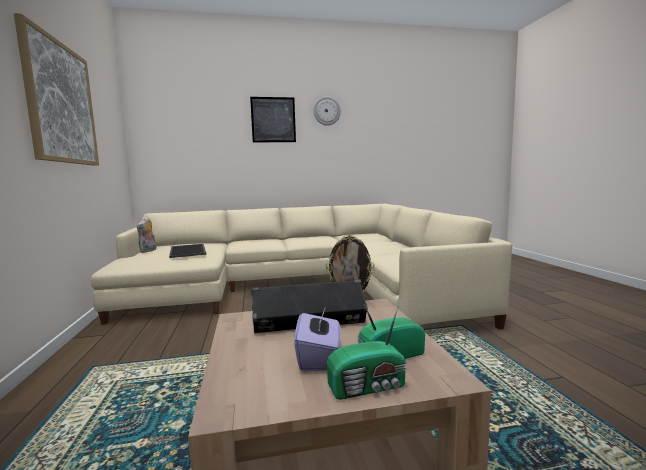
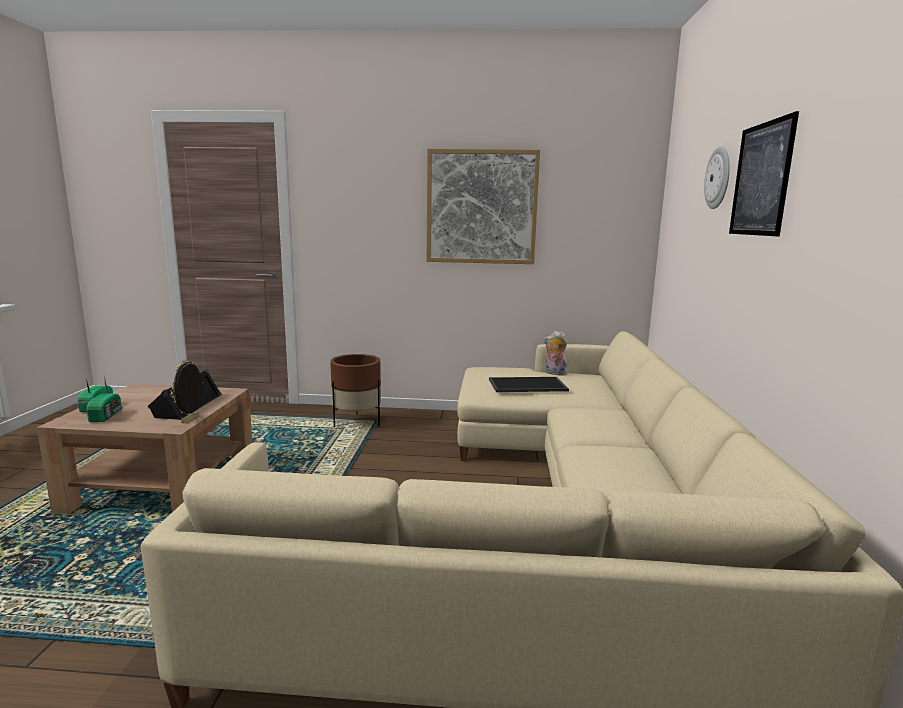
camera: 105 degrees right, 5 degrees up
(91, 379) = (356, 422): none -> brown planter
(319, 358) = (139, 402): purple tissue box -> none
(326, 111) = (850, 135): wall clock -> wall clock (718, 178)

